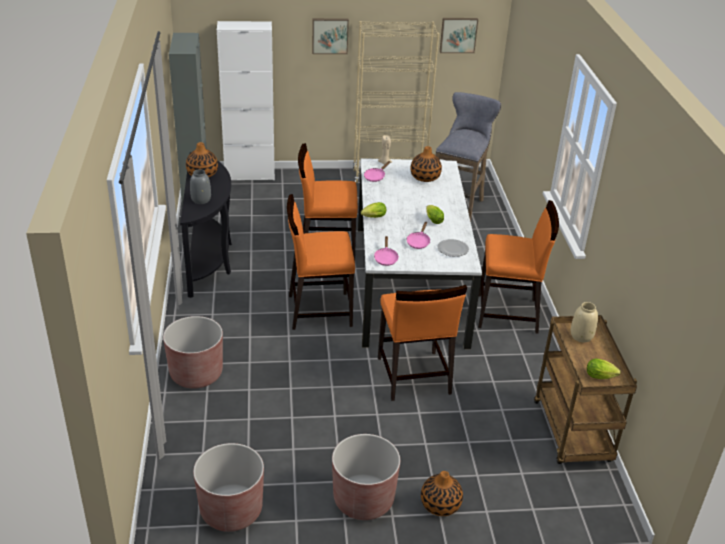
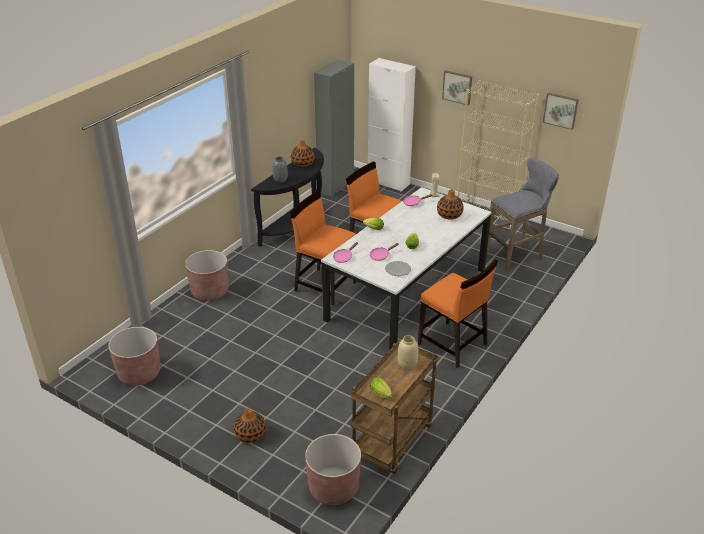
camera: 40 degrees right, 0 degrees up
(363, 500) = (211, 407): brown planter -> brown planter (333, 488)
(413, 376) = (332, 353): orange chair -> none

